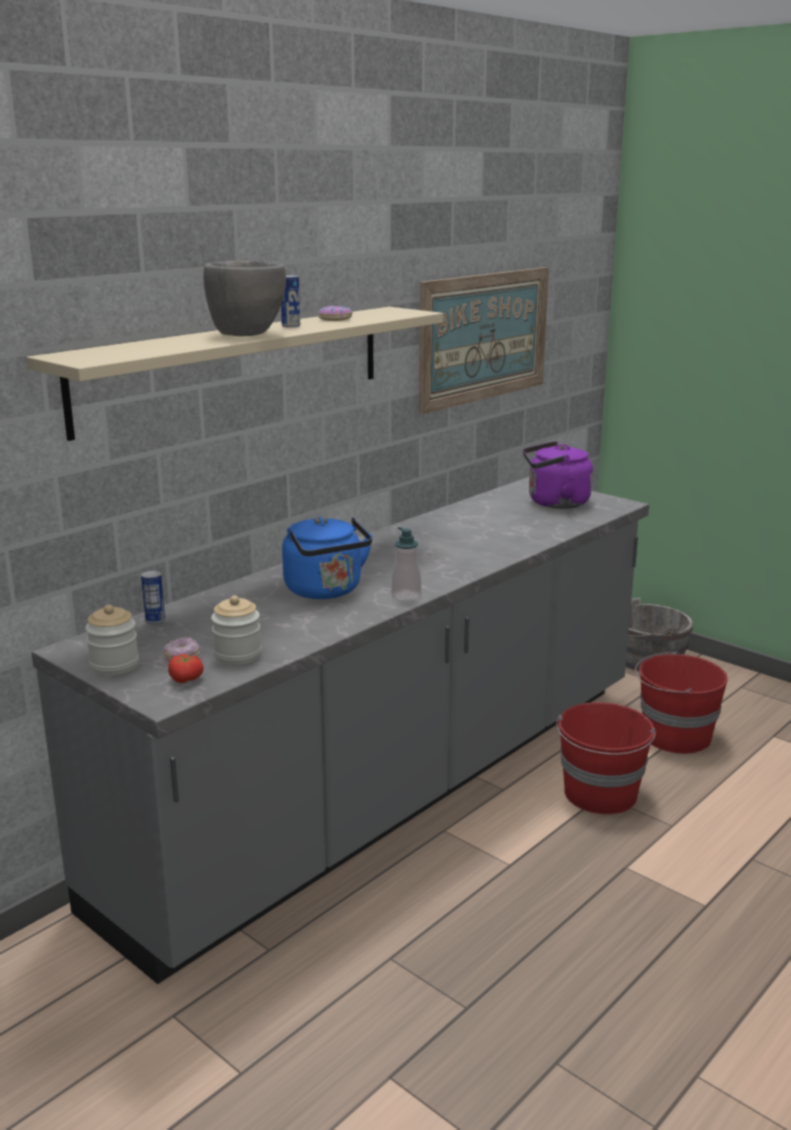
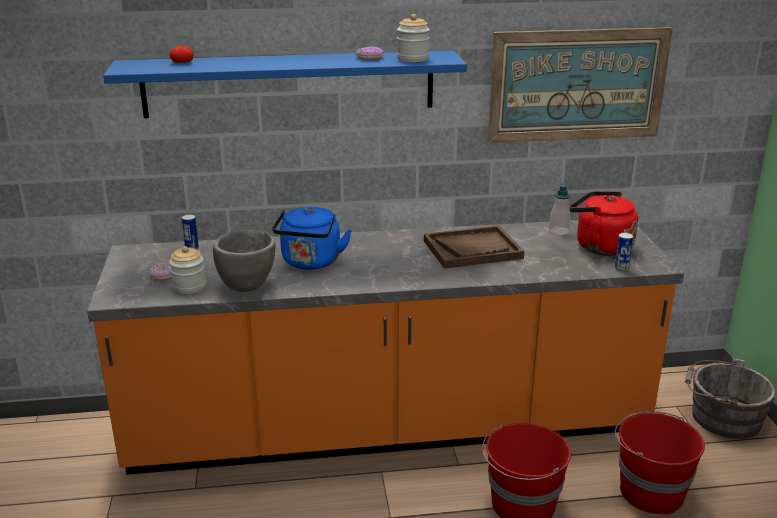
camera: 40 degrees right, 5 degrees up
(114, 665) = (128, 268): jar -> jar (412, 59)
(186, 679) = (141, 291): tomato -> tomato (183, 62)
(236, 367) = (289, 84): beige shelf -> blue shelf
(247, 334) = (270, 63): grey bowl -> grey bowl (247, 286)
(291, 326) = (320, 60): can -> can (621, 268)
(395, 790) = (388, 429): grey counter -> orange counter
(406, 596) = (348, 284): soap dispenser -> soap dispenser (558, 231)
(457, 534) = (472, 249): none -> brown tray
(554, 503) = (600, 247): purple kettle -> red kettle

